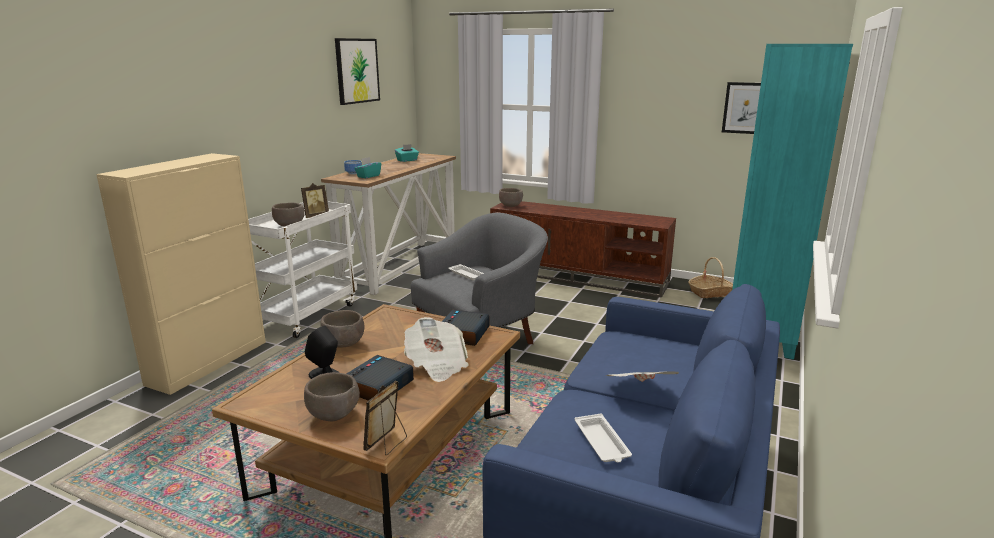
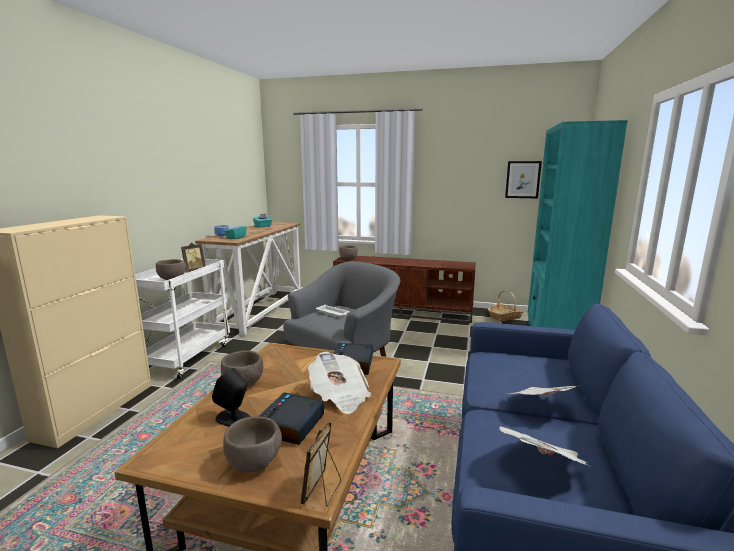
camera: 10 degrees left, 5 degrees down
(357, 71) = (222, 154): picture -> none
(602, 443) = (543, 465): white tray -> newspaper

